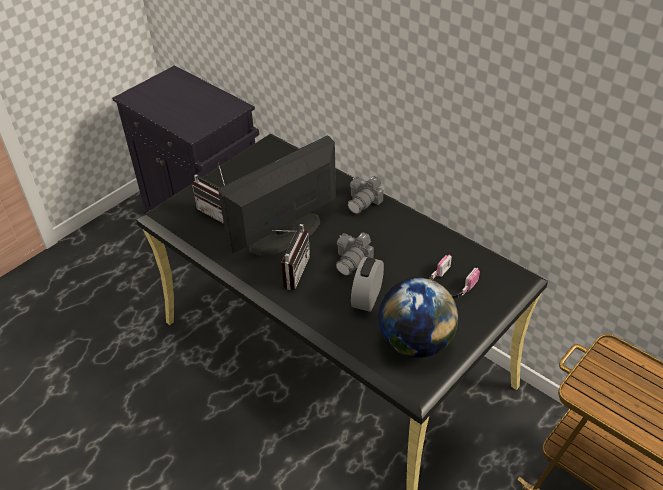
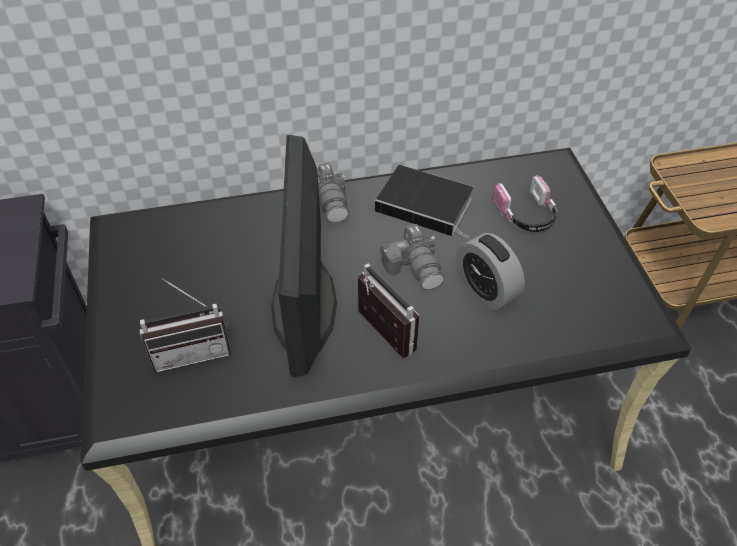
camera: 55 degrees left, 5 degrees up
(408, 240) = (427, 205): none -> book
(415, 342) = (586, 288): globe -> none

